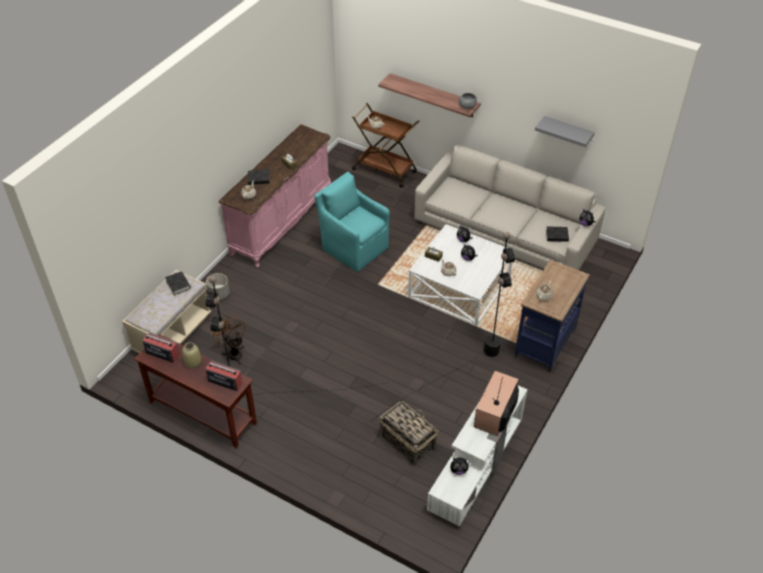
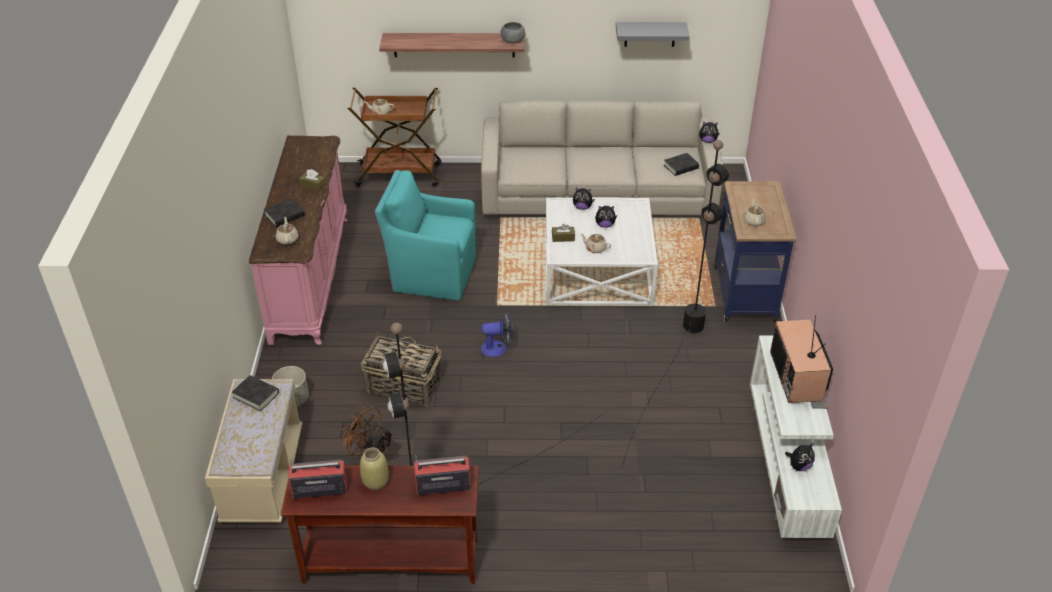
camera: 30 degrees left, 5 degrees down
(357, 313) = (498, 348): none -> fan
(407, 441) = (685, 470): basket -> basket (403, 385)

